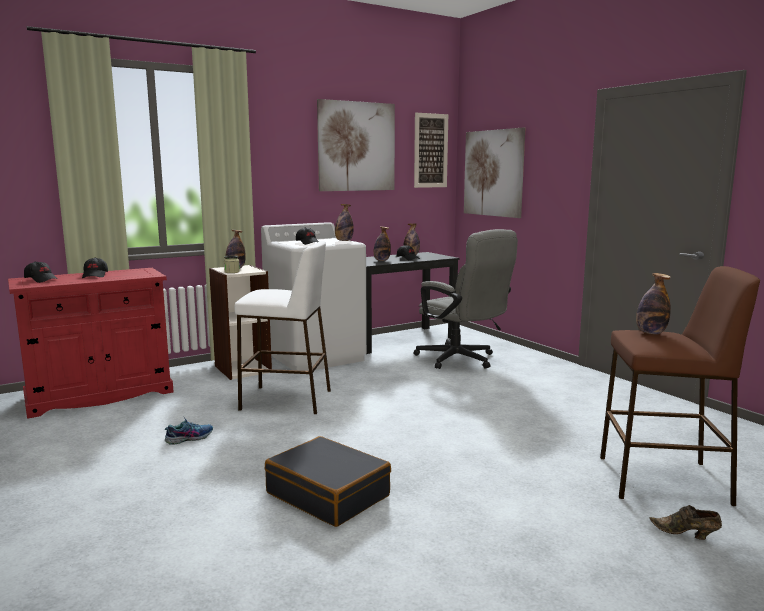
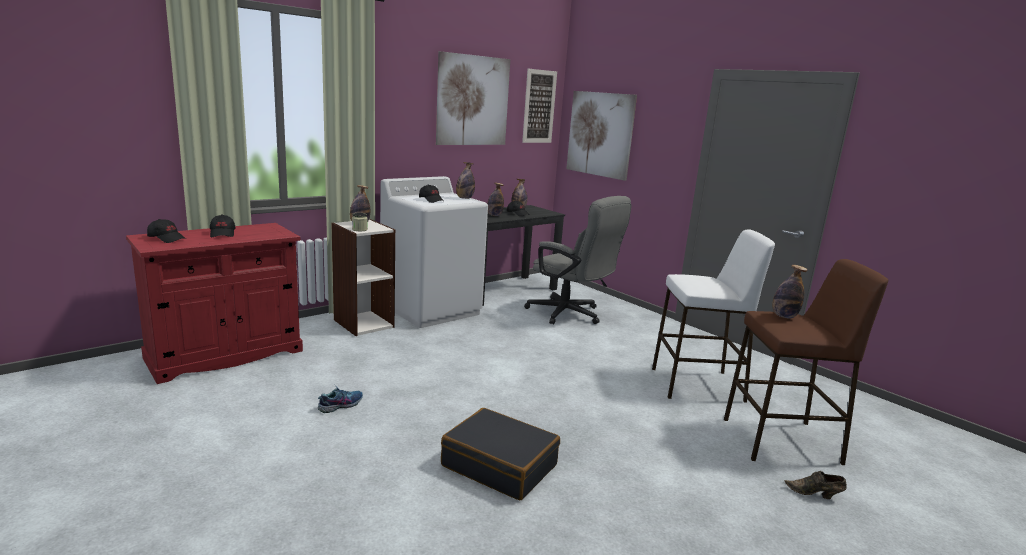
camera: 10 degrees left, 5 degrees up
(287, 400) = (421, 360): white stool -> white stool (698, 385)

